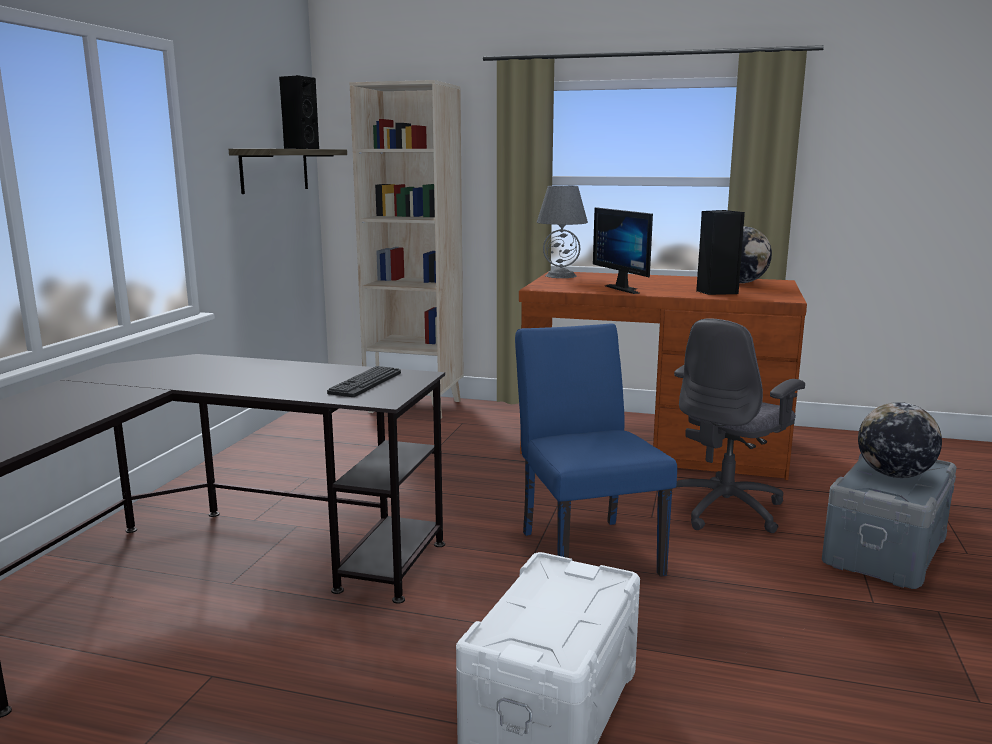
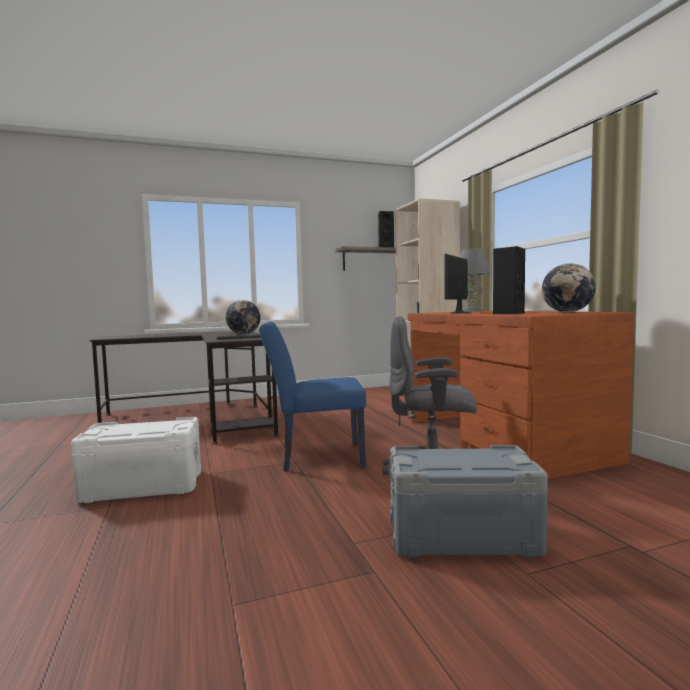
camera: 55 degrees right, 10 degrees down
(585, 547) = (314, 457): blue chair -> blue chair turned 135 degrees counterclockwise
(894, 475) = (464, 460): globe -> globe (243, 334)

